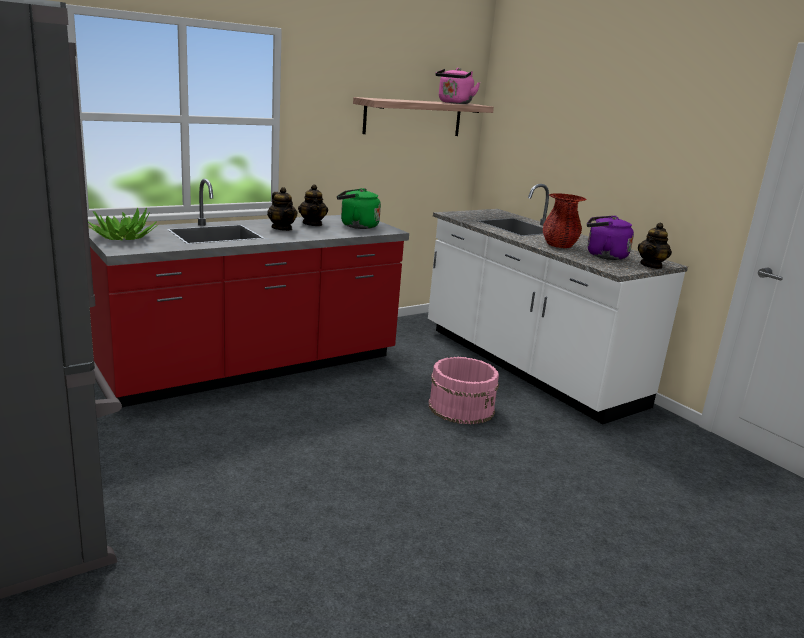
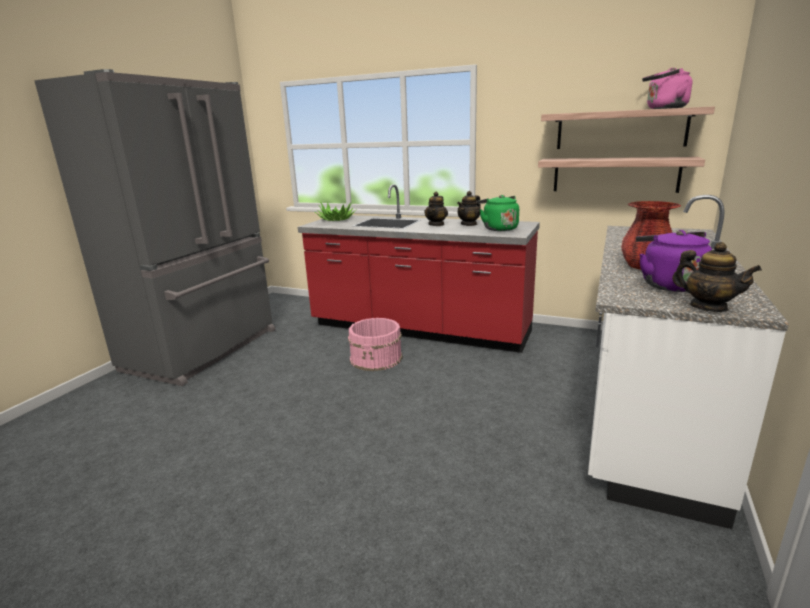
camera: 60 degrees right, 0 degrees up
(409, 161) = (615, 175): none -> shelf
(462, 408) = (494, 411): pink bucket -> pink bucket (376, 358)
(651, 265) = (708, 307): teapot -> teapot turned 135 degrees counterclockwise

